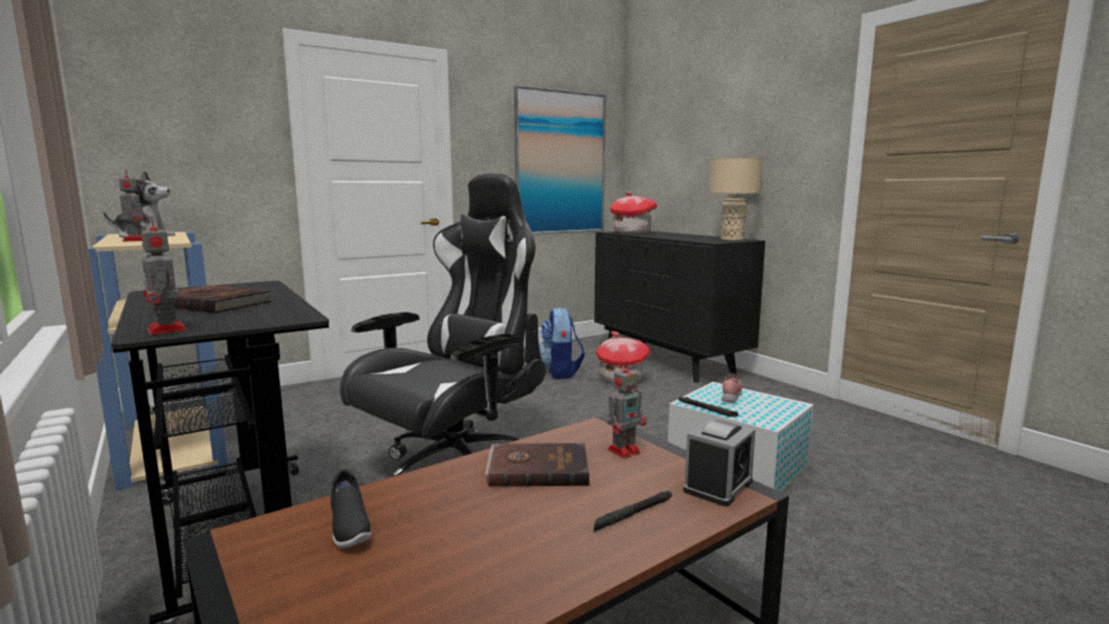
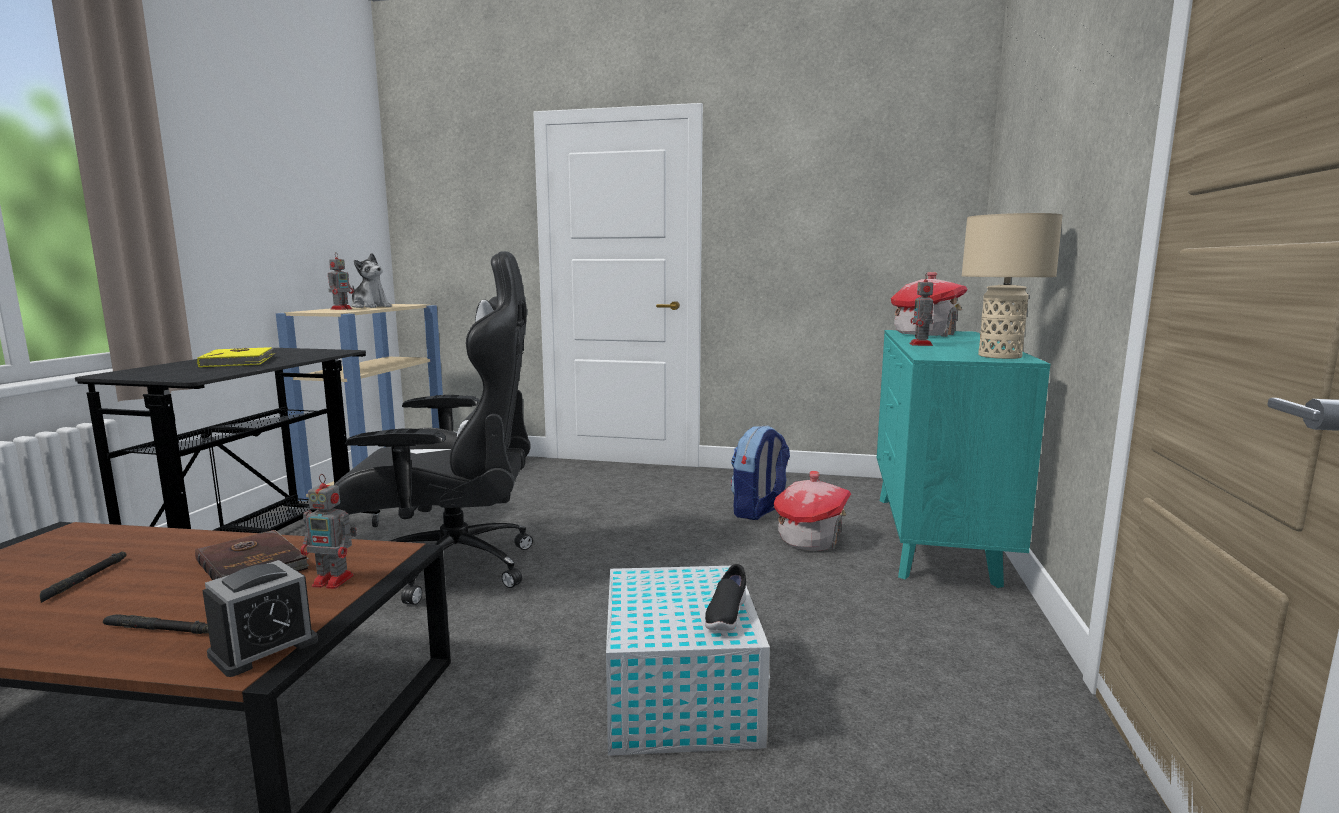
camera: 45 degrees right, 0 degrees up
(167, 331) = (122, 374): toy robot -> toy robot (921, 344)
(214, 303) = (239, 361): brown book -> yellow book
(349, 528) = (88, 550): black shoe -> black shoe (725, 616)
(560, 163) = (861, 232): picture -> none
(667, 360) = (933, 537): black dresser -> turquoise dresser
(707, 409) = (620, 591): black flashlight -> black flashlight (84, 579)
(718, 486) = (264, 648): alarm clock -> alarm clock turned 45 degrees counterclockwise
(731, 395) = (700, 589): pink shoe -> none

